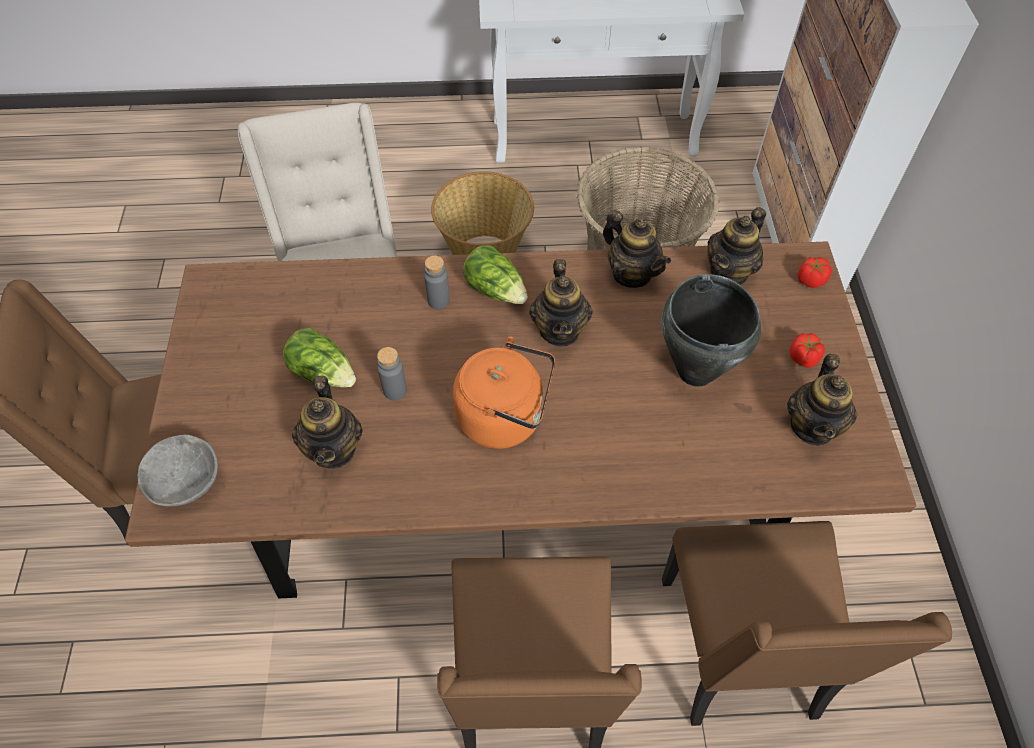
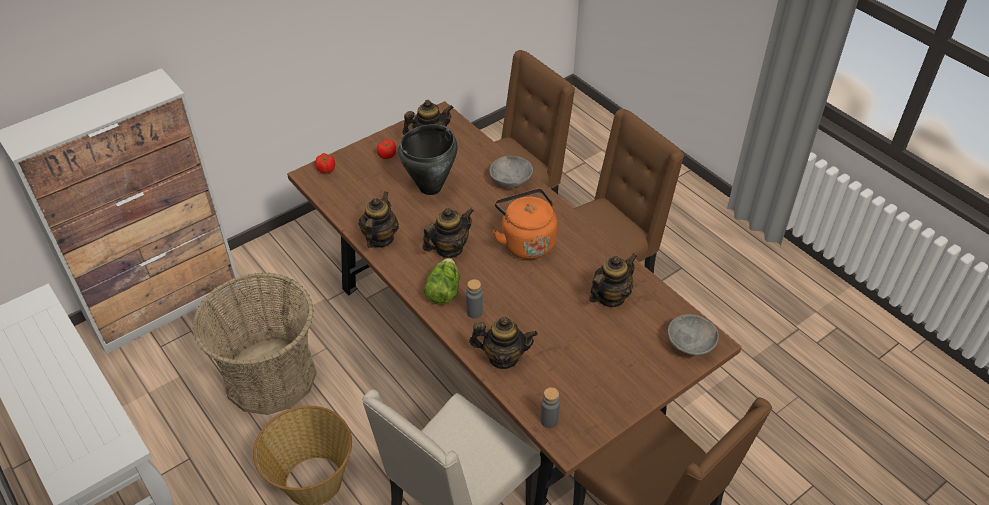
camera: 125 degrees left, 10 degrees down
(324, 372) = (572, 332): lettuce -> none
(395, 390) = (553, 294): grey bottle -> grey bottle (549, 420)
(642, 477) = (511, 181): none -> grey bowl
(729, 272) = (345, 201): teapot -> teapot (503, 357)

